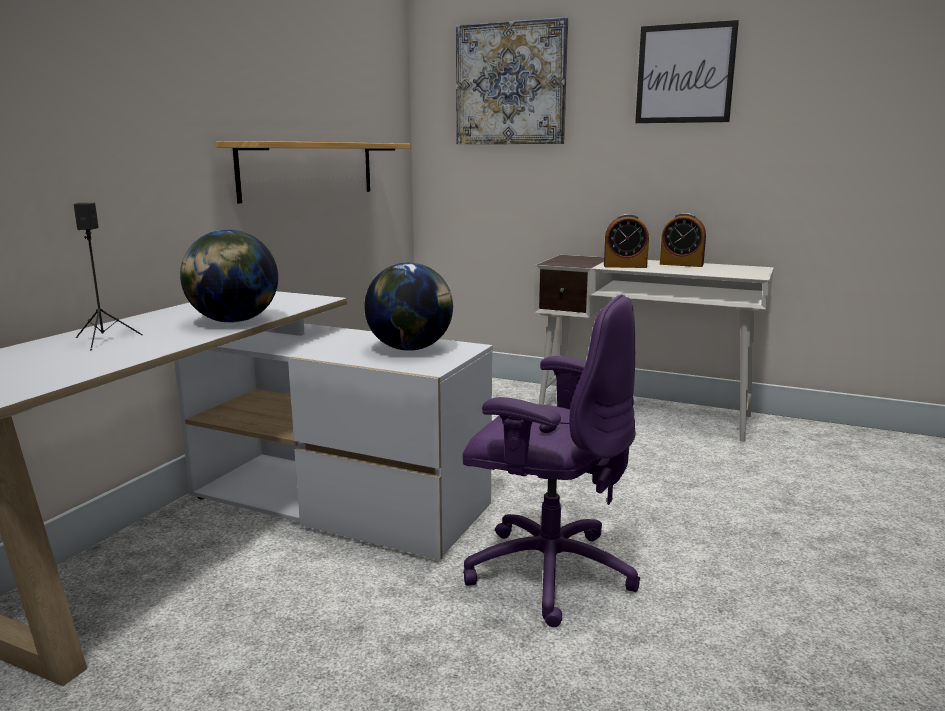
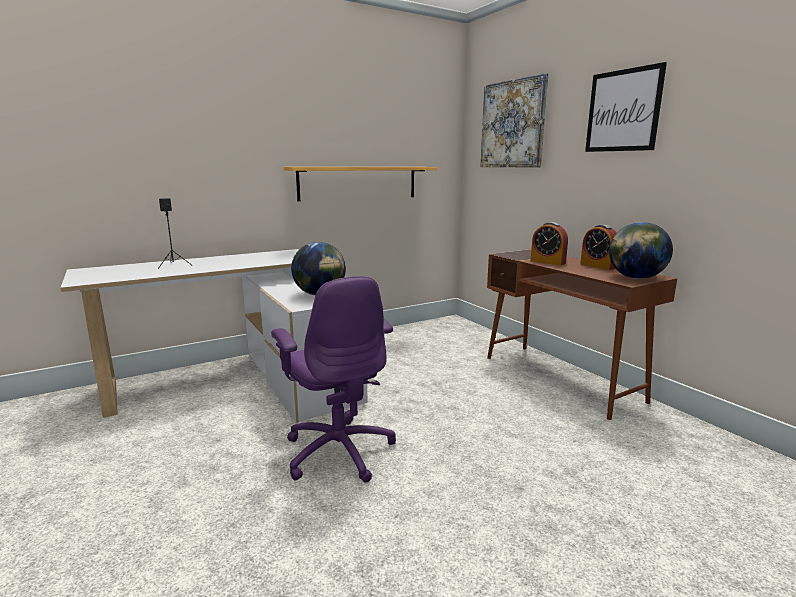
camera: 35 degrees right, 0 degrees up
(233, 321) = (240, 264): globe -> globe (635, 278)
(644, 413) = (560, 378): white desk -> brown desk

